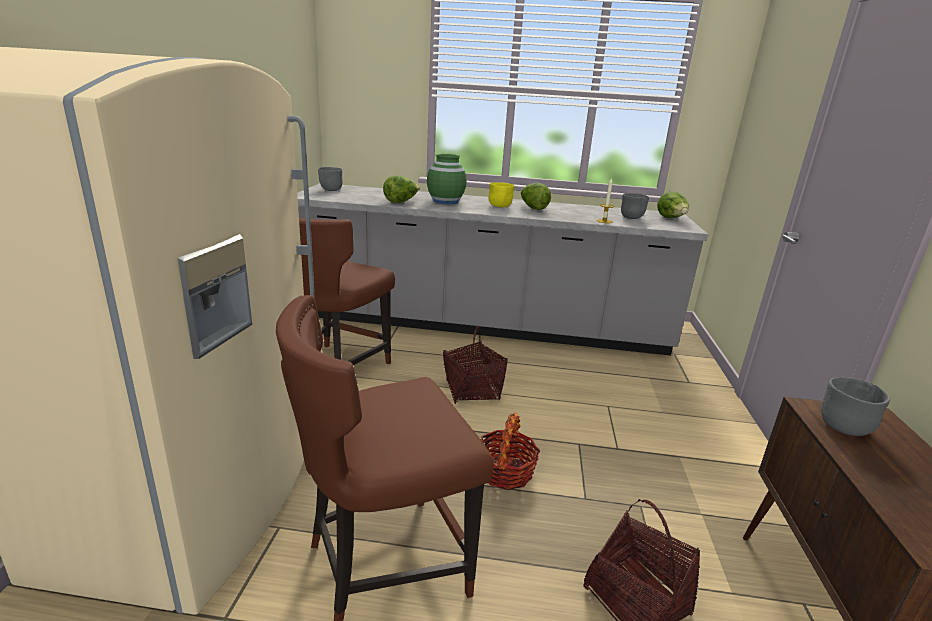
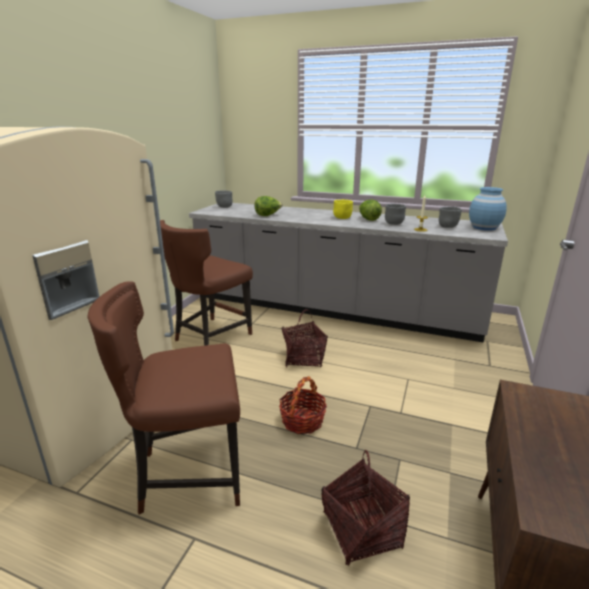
camera: 15 degrees right, 0 degrees up
(445, 201) = (302, 214): green vase -> none
(671, 219) = (484, 227): lettuce -> blue vase
(843, 427) = (537, 409): grey bowl -> grey bowl (394, 223)

